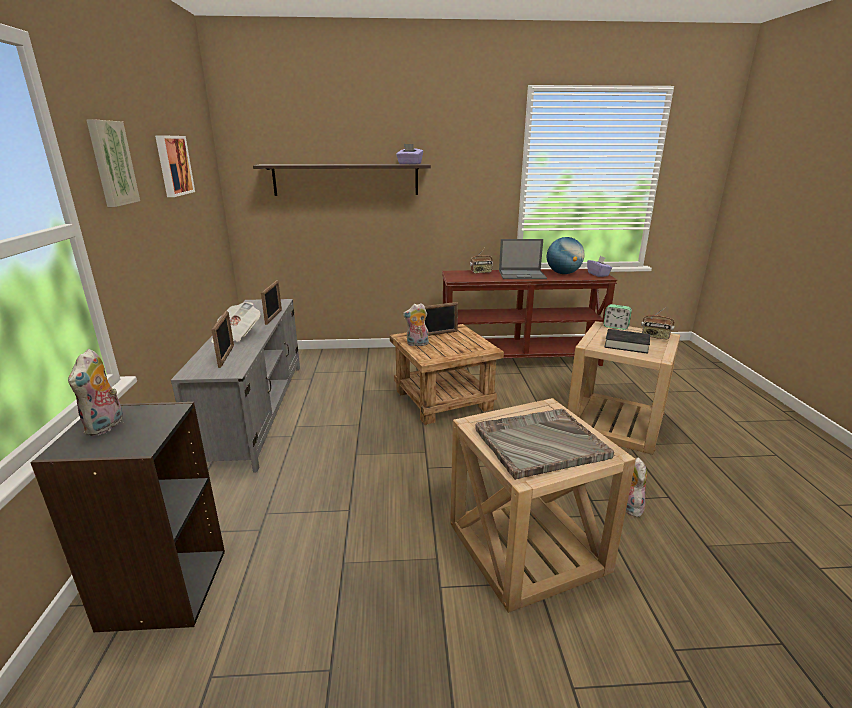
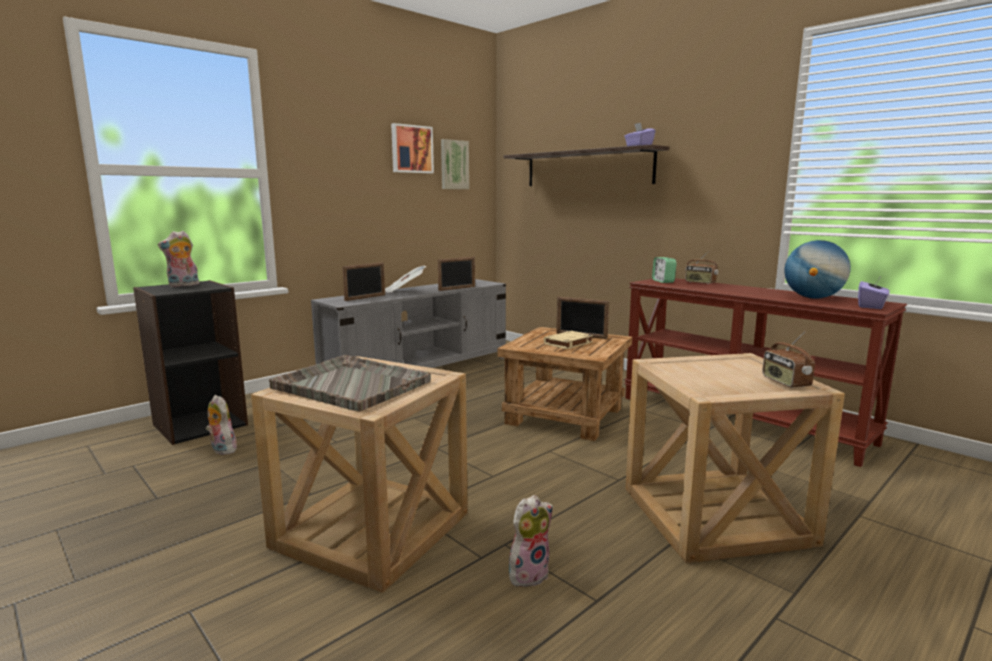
camera: 50 degrees right, 10 degrees down
(111, 163) = (322, 137): picture -> picture (453, 165)
(417, 344) = (539, 336): plush toy -> plush toy (221, 450)
(448, 344) = (568, 343): none -> beige book
(522, 275) = (744, 291): laptop -> none
(615, 327) = (757, 362): alarm clock -> alarm clock (663, 281)
(626, 345) = (709, 376): black book -> none

